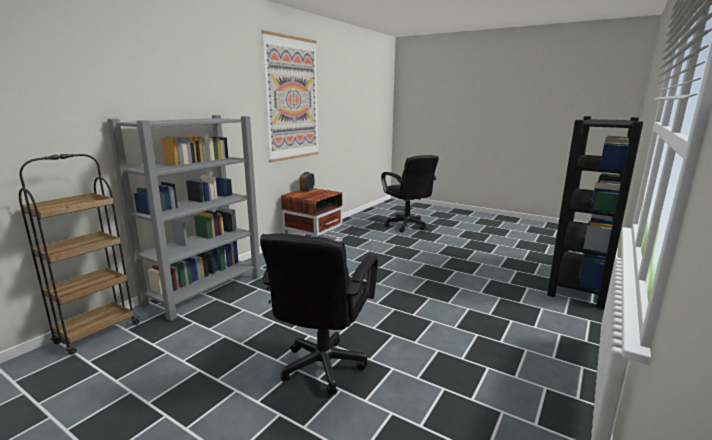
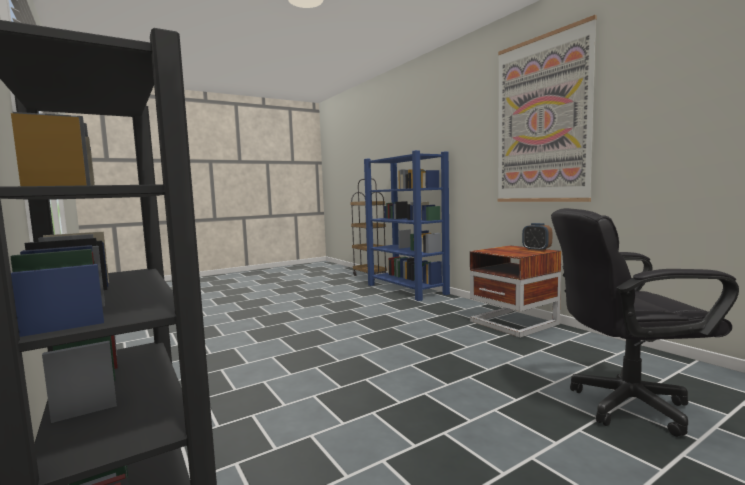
camera: 115 degrees right, 10 degrees down
(204, 290) = (406, 289): grey bookcase -> blue bookcase
(322, 370) = (264, 307): black office chair -> none

